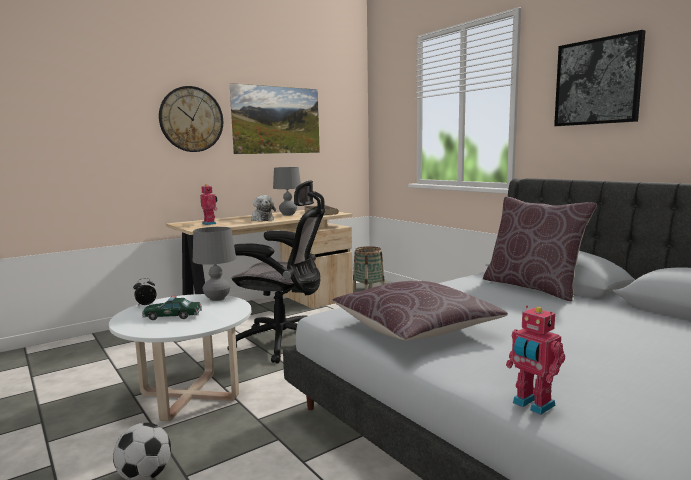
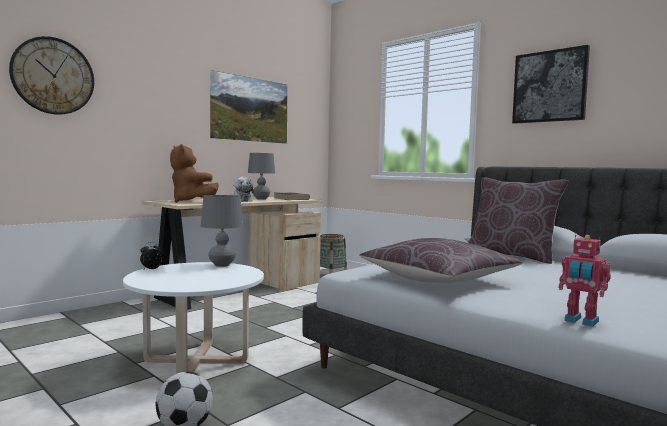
camera: 10 degrees left, 5 degrees down
(172, 316) = (188, 277): toy car -> none
(191, 119) = (173, 100): wall clock -> wall clock (53, 76)
(210, 223) = (191, 202): toy robot -> brown plush toy
(282, 342) = (268, 317): office chair -> none

